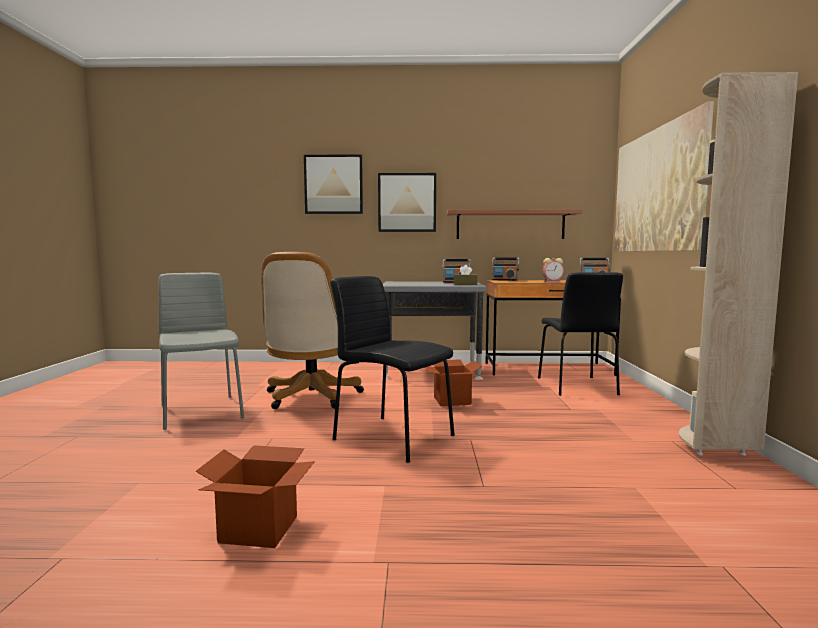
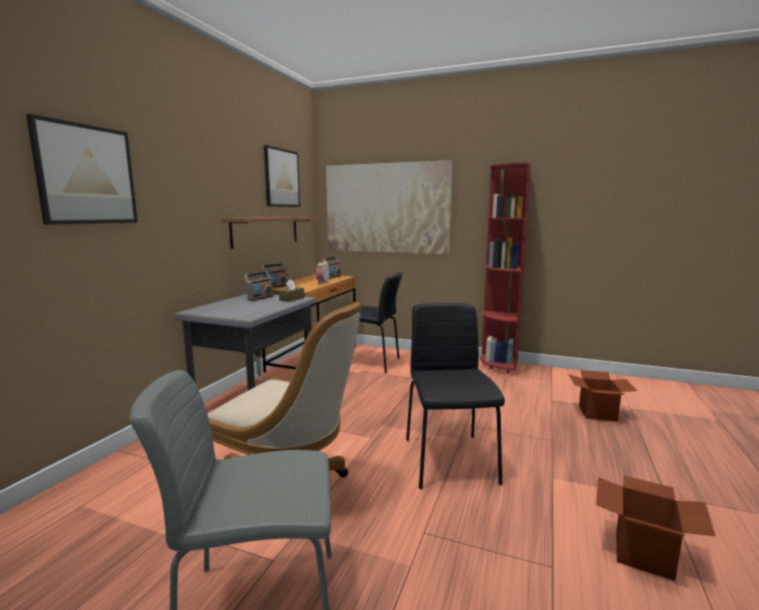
camera: 70 degrees left, 5 degrees up
(390, 437) = (448, 457): black chair -> black chair turned 120 degrees clockwise
(407, 202) = (183, 206): picture -> picture (281, 178)
(452, 401) = (367, 411): cardboard box -> cardboard box (597, 413)
(712, 447) = (498, 367): beige bookcase -> red bookcase

